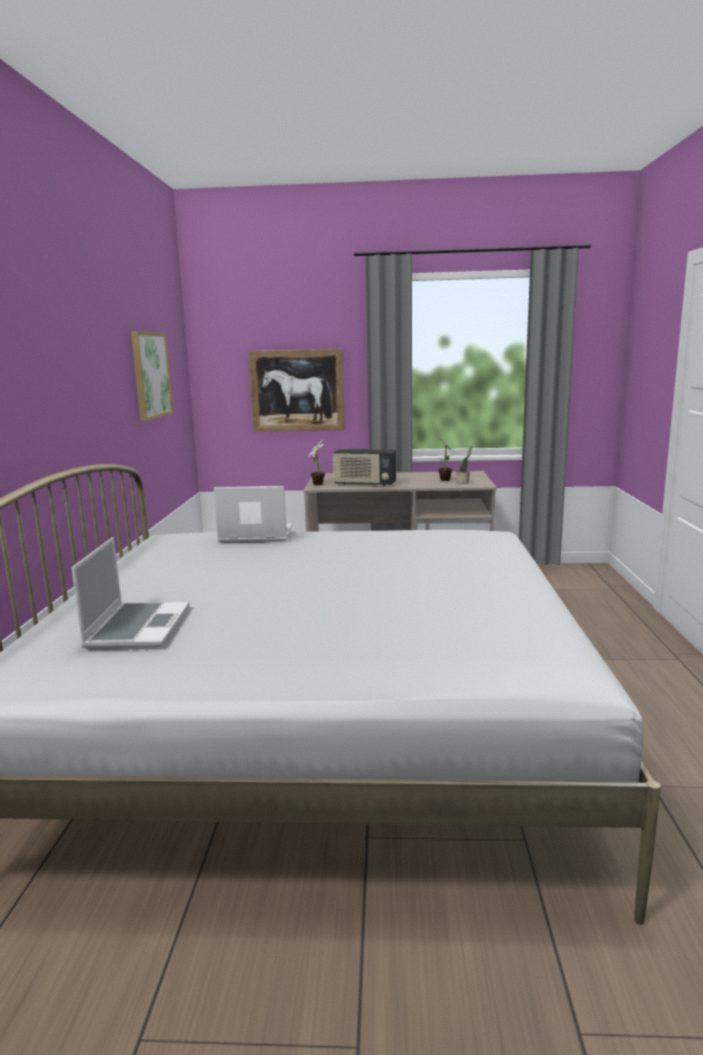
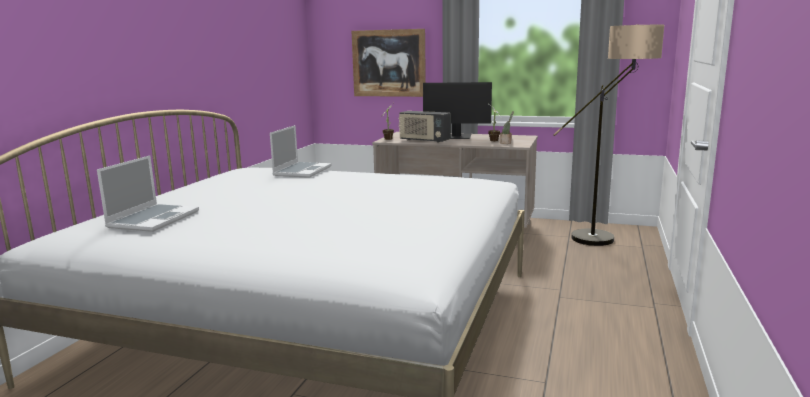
camera: 15 degrees right, 0 degrees up
(150, 375) = (260, 47): picture -> none
(255, 535) = (302, 171): laptop -> laptop turned 90 degrees clockwise
(396, 477) = (456, 137): none -> monitor
(569, 580) = (607, 237): none -> floor lamp

